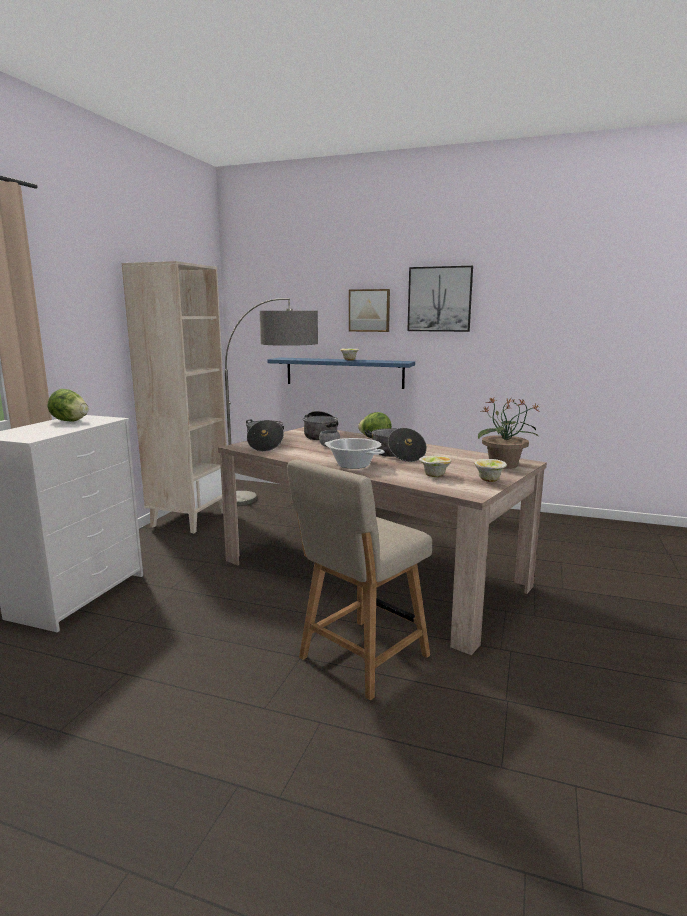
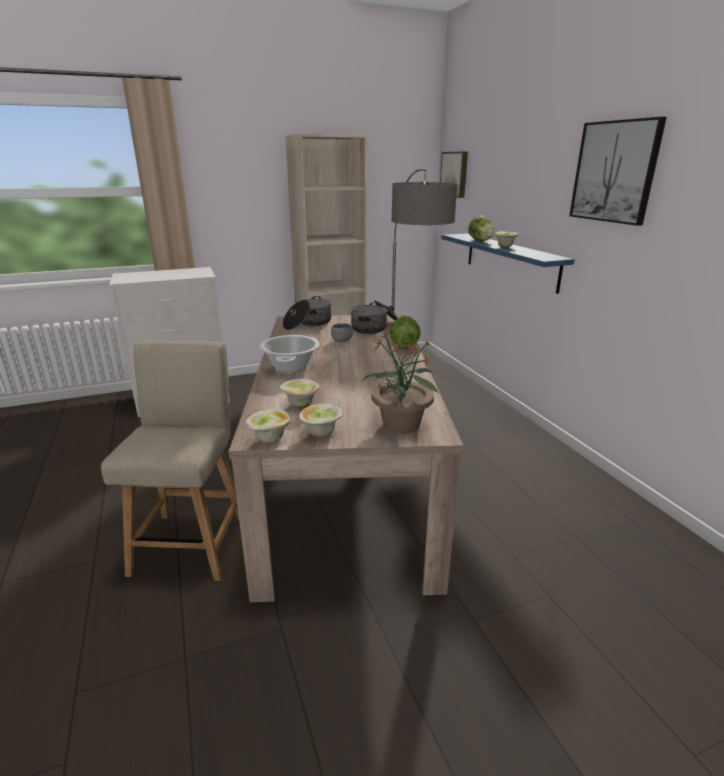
camera: 50 degrees right, 10 degrees up
(70, 421) = (183, 272): lettuce -> lettuce (480, 241)
(360, 659) = (192, 540): beige chair -> beige chair turned 90 degrees clockwise
(369, 310) = (541, 184): picture -> picture (455, 174)
(396, 455) = (356, 369): cooking pot -> none
(480, 491) = (269, 439): none -> bowl

